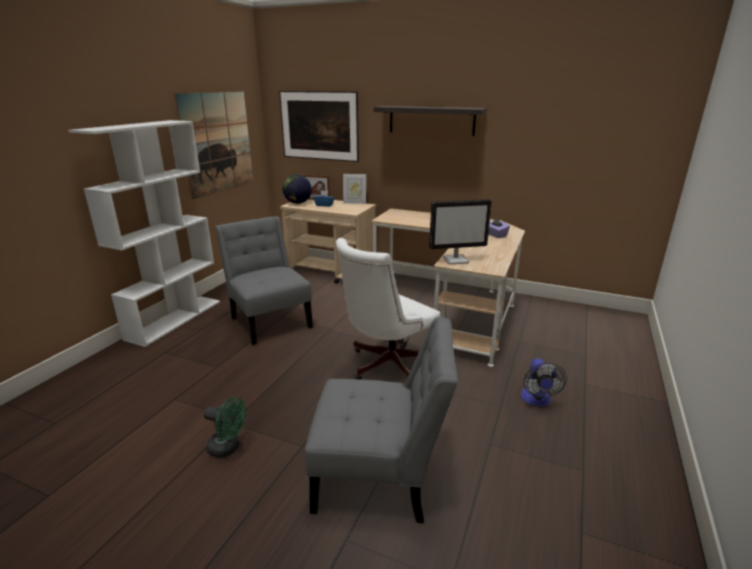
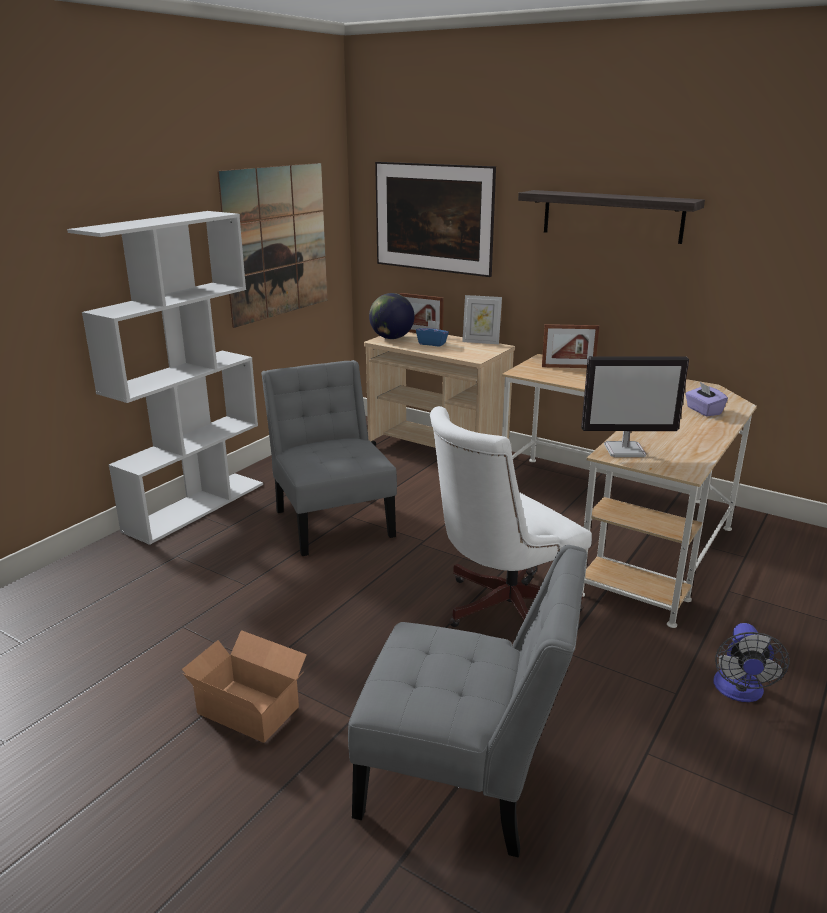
camera: 10 degrees right, 0 degrees up
(228, 448) = (249, 707): green fan -> cardboard box
(410, 215) = (568, 367): none -> picture frame

